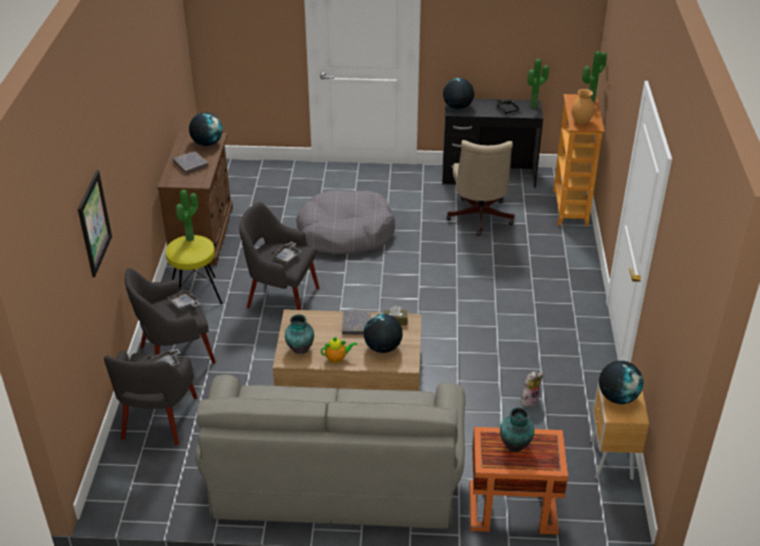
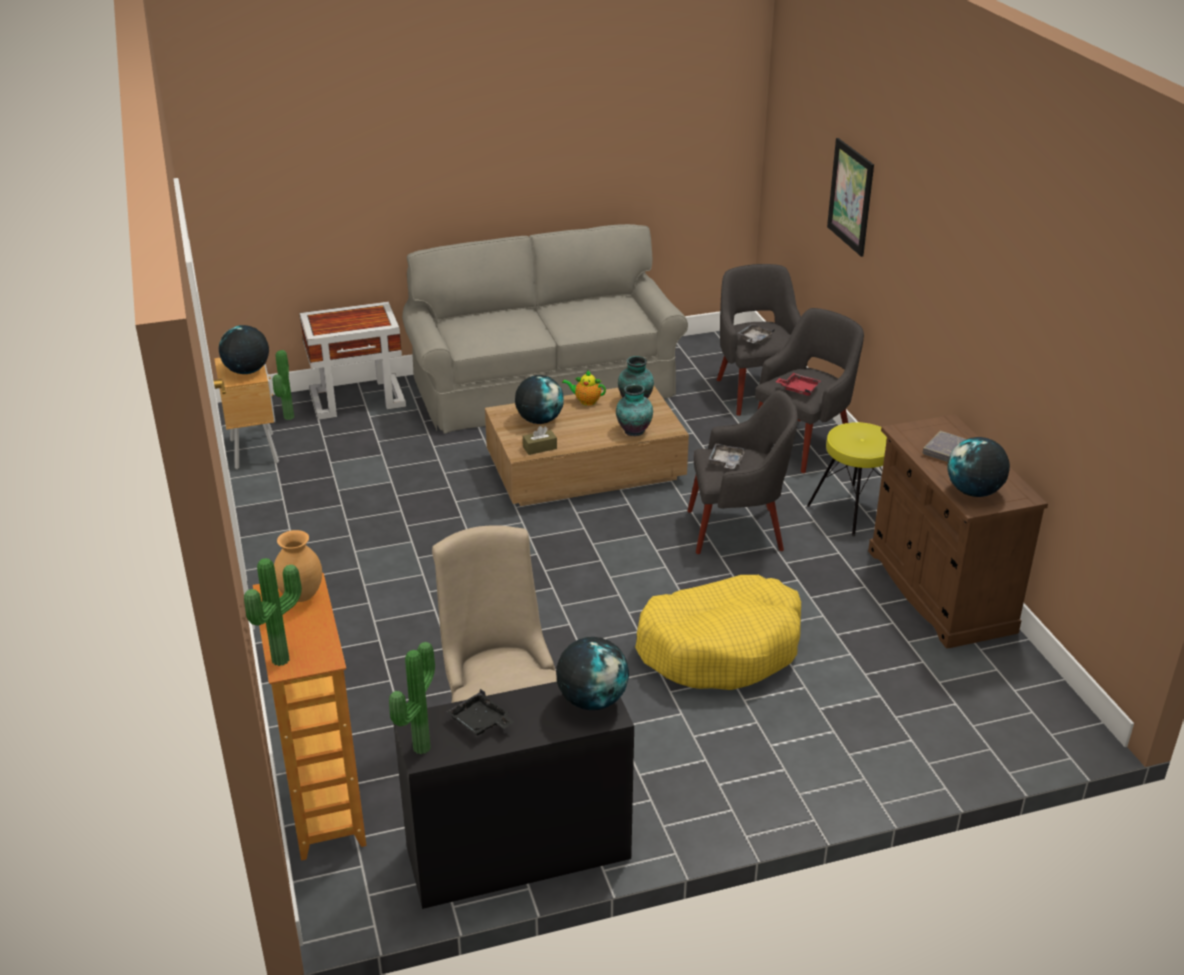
camera: 160 degrees right, 5 degrees down
(184, 303) = (799, 389): grey tray -> red tray
(191, 239) = (872, 447): potted plant -> potted plant (286, 417)
(337, 358) = (586, 401): teapot -> teapot turned 45 degrees clockwise
(345, 233) = (721, 647): grey dog bed -> yellow dog bed
(356, 324) = (586, 435): grey book -> none
(511, 508) = (358, 398): orange side table -> white side table
(516, 445) = (353, 322): vase -> vase (633, 431)
(529, 399) = (355, 485): plush toy -> none

